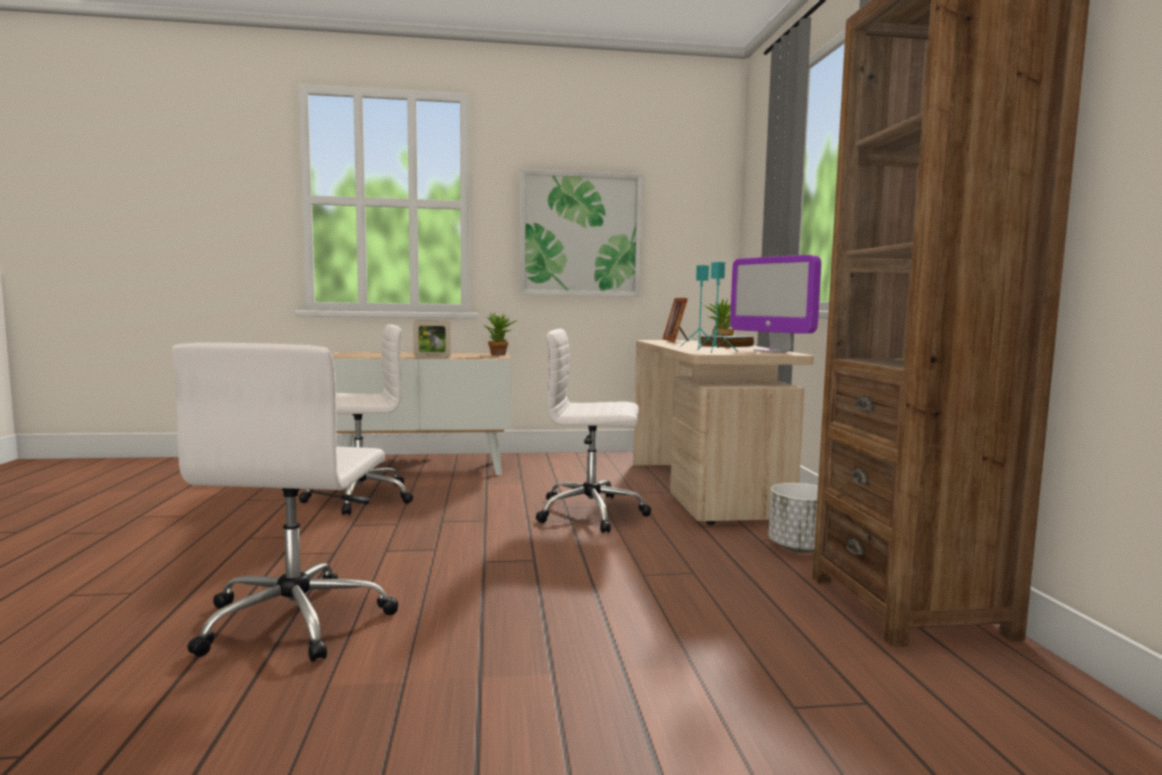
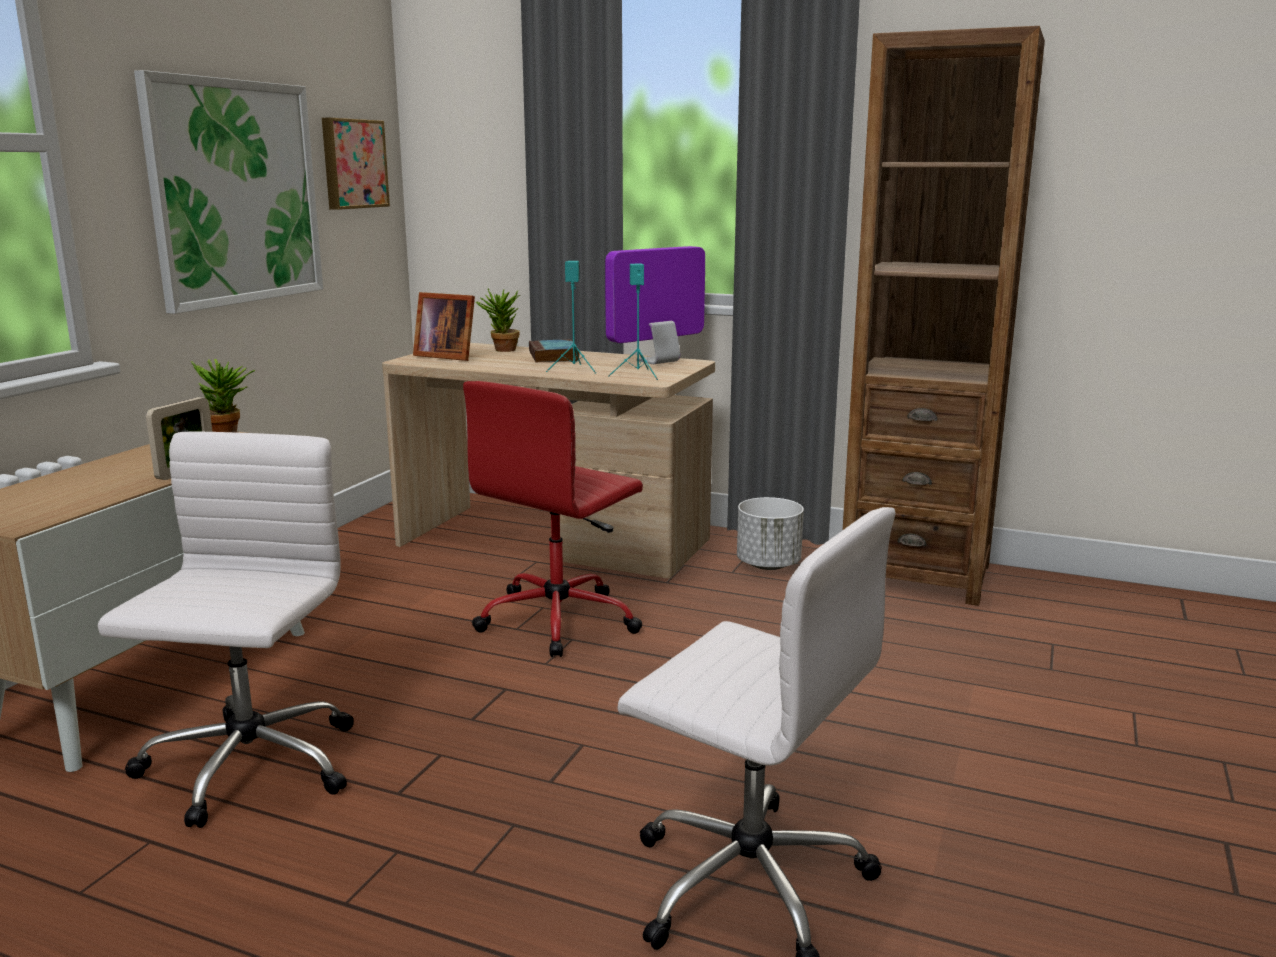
camera: 60 degrees left, 10 degrees up
(593, 513) = (560, 620): white office chair -> red office chair
(686, 222) = (352, 164): none -> picture
(772, 351) = (658, 361): monitor -> monitor turned 150 degrees clockwise

